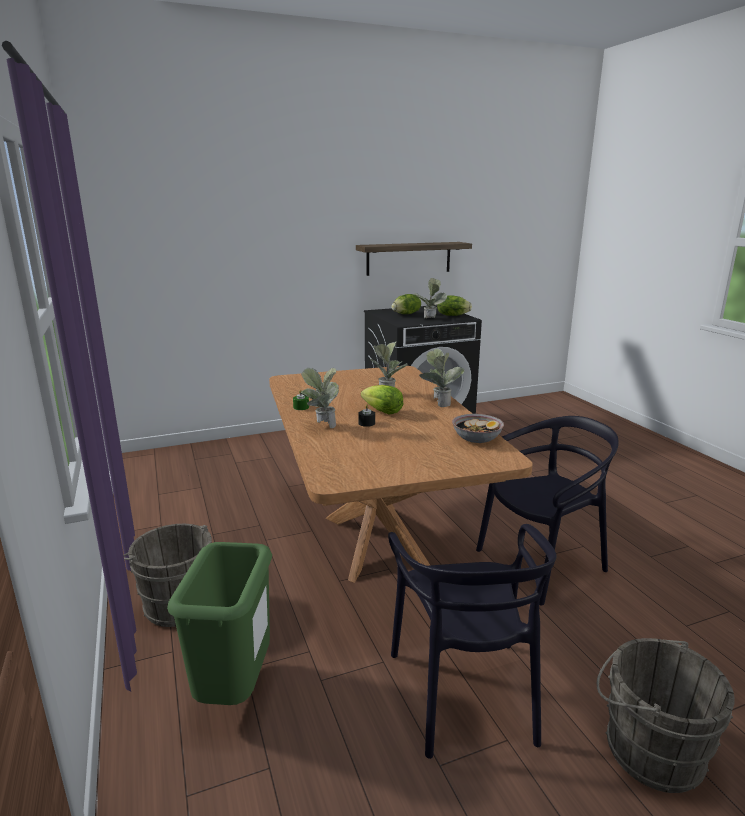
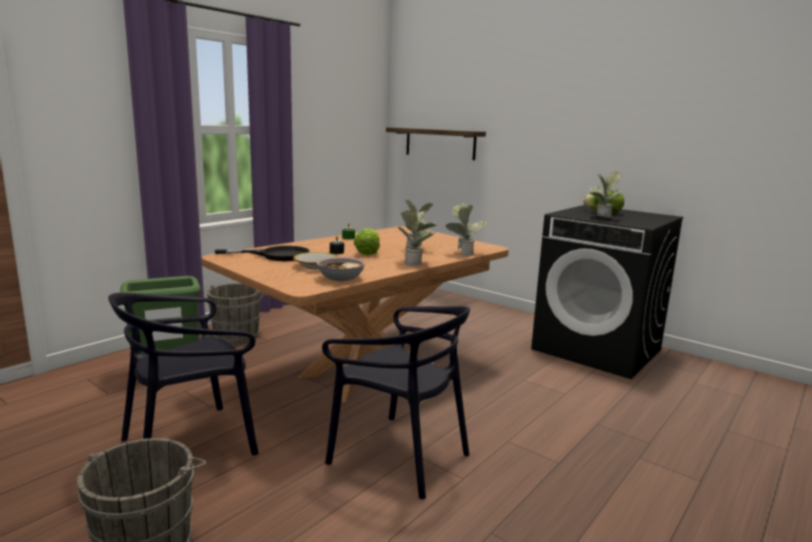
camera: 60 degrees right, 5 degrees down
(321, 426) = (317, 245): potted plant -> potted plant (463, 253)
(355, 452) = (276, 255): none -> black frying pan
(409, 258) = (651, 155): shelf -> shelf (440, 143)
(421, 441) = (315, 266): none -> bowl
(452, 315) = (641, 221): lettuce -> none

